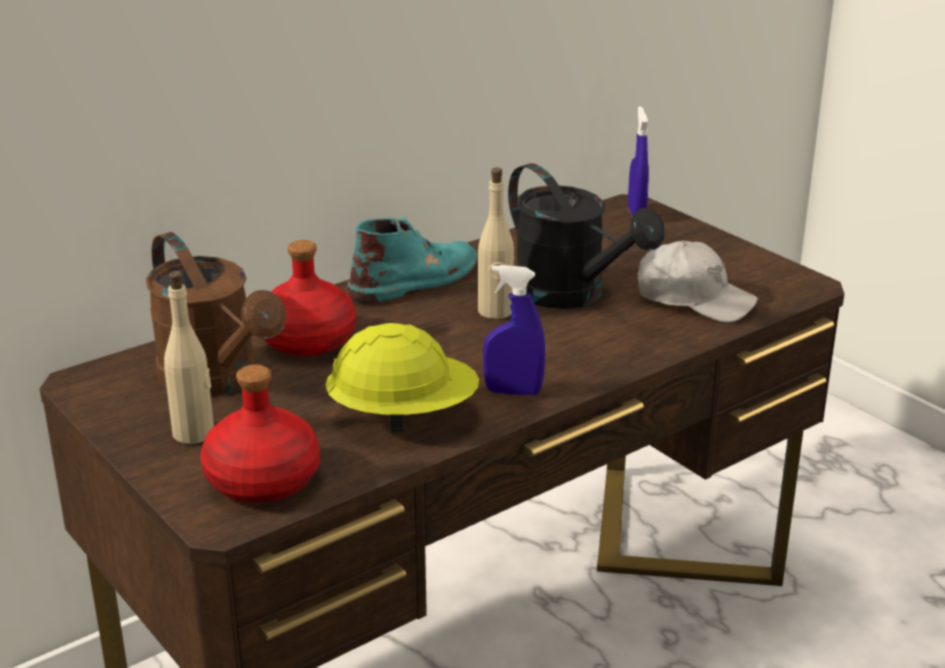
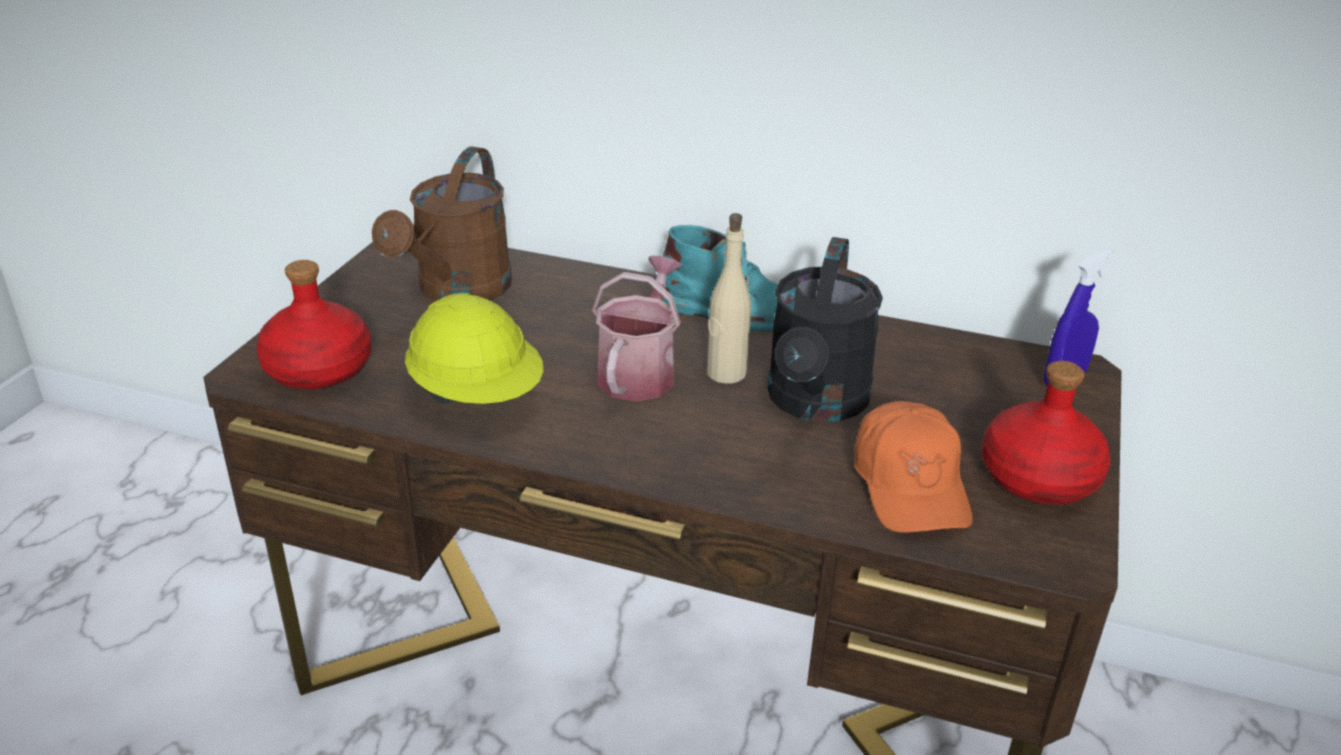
camera: 55 degrees right, 5 degrees up
(194, 433) = (366, 314): beige bottle -> none
(307, 340) = (562, 304): red bottle -> red bottle (1038, 477)
(452, 341) = (639, 371): none -> watering can
(513, 392) = (578, 437): blue spray bottle -> none
(694, 299) = (910, 485): white cap -> orange cap

